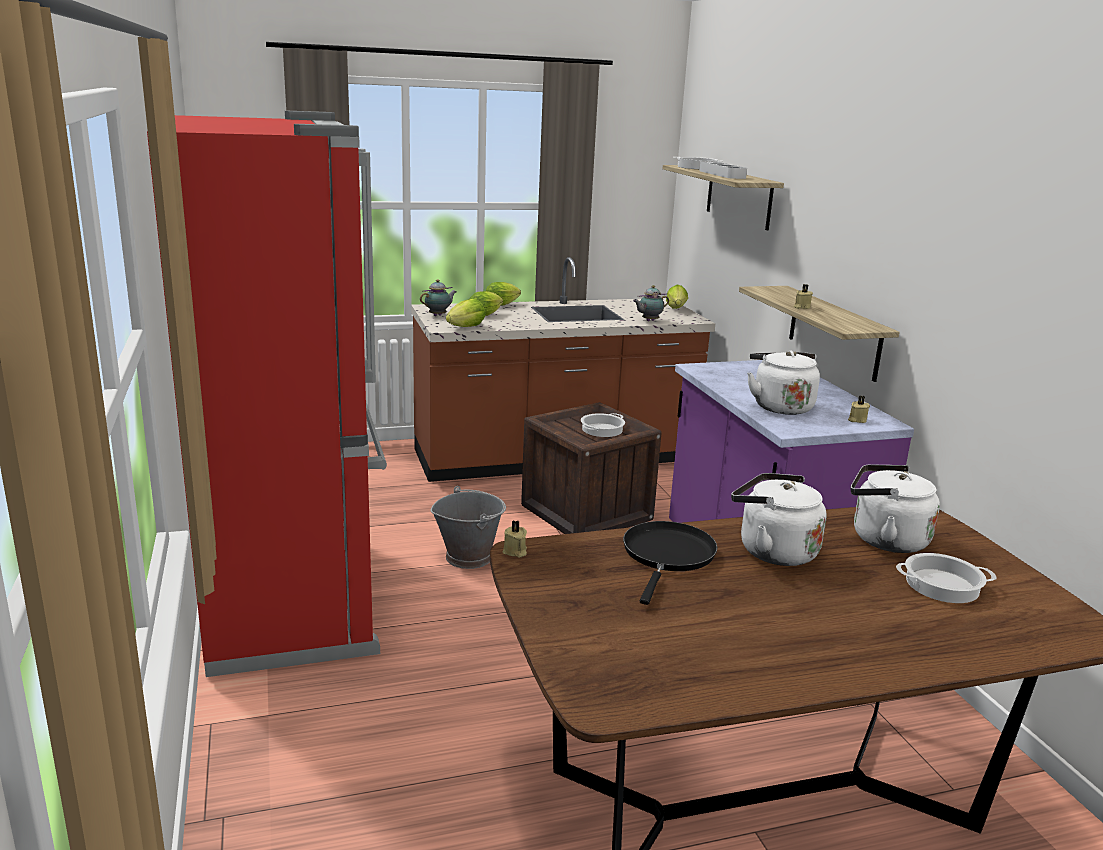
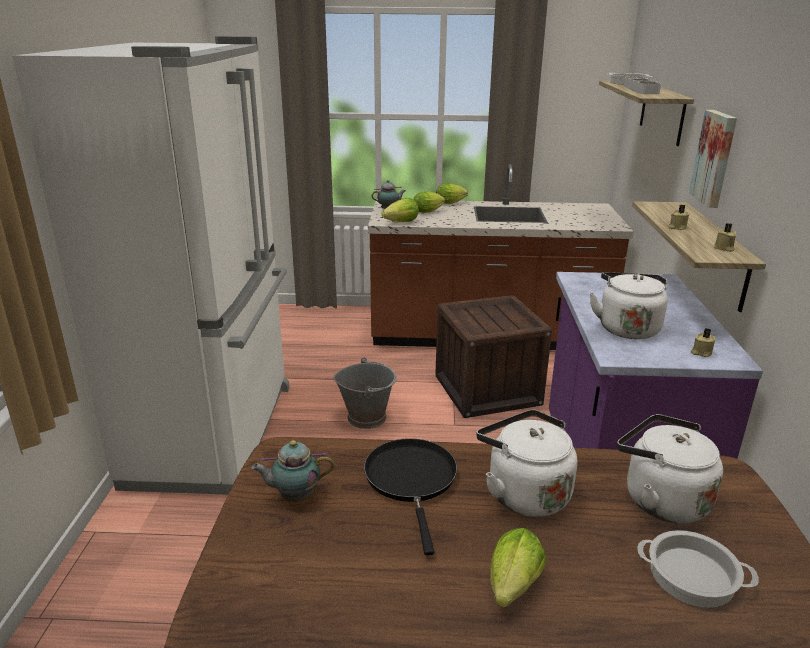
camera: 20 degrees right, 5 degrees up
(295, 598) = (216, 433): red fridge -> white fridge
(515, 551) = (276, 450): beige candle -> beige candle (724, 248)
(602, 430) = (500, 322): cooking pot -> none
(649, 321) = (570, 225): teapot -> teapot (294, 496)
(667, 556) = (411, 480): black frying pan -> black frying pan turned 45 degrees counterclockwise
(676, 309) = (606, 215): lettuce -> lettuce (512, 589)
(821, 239) = (715, 158): none -> picture

